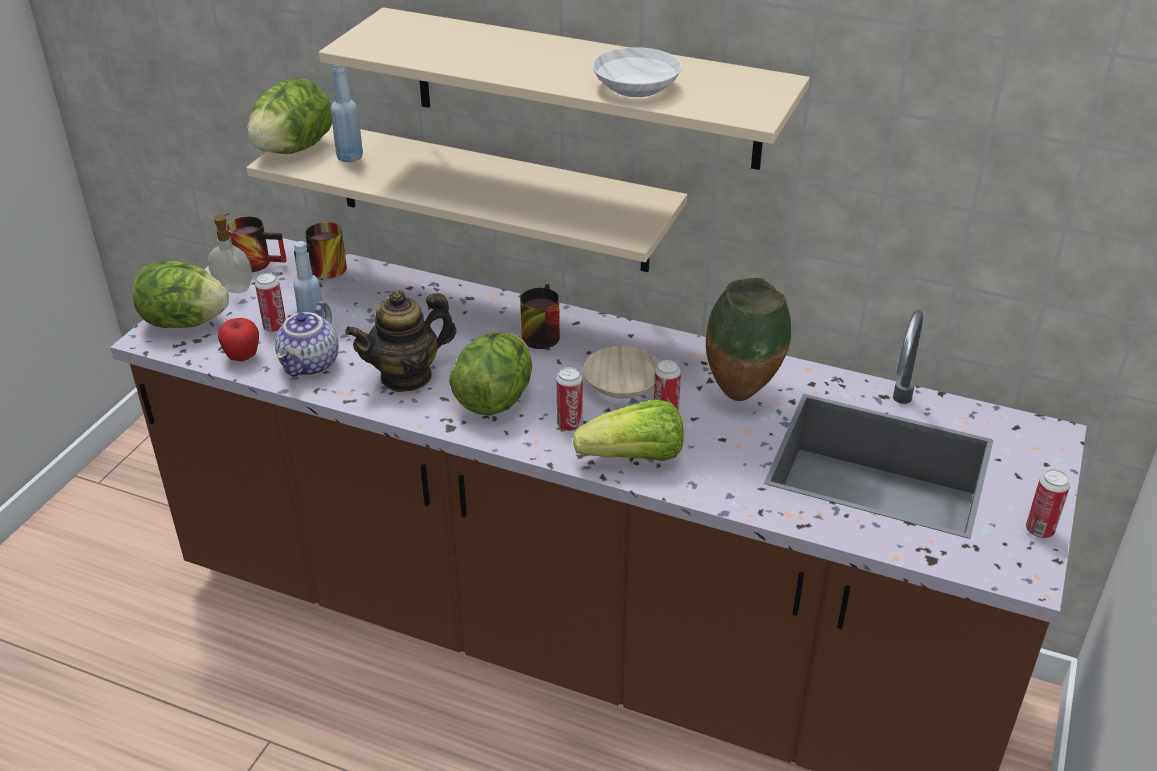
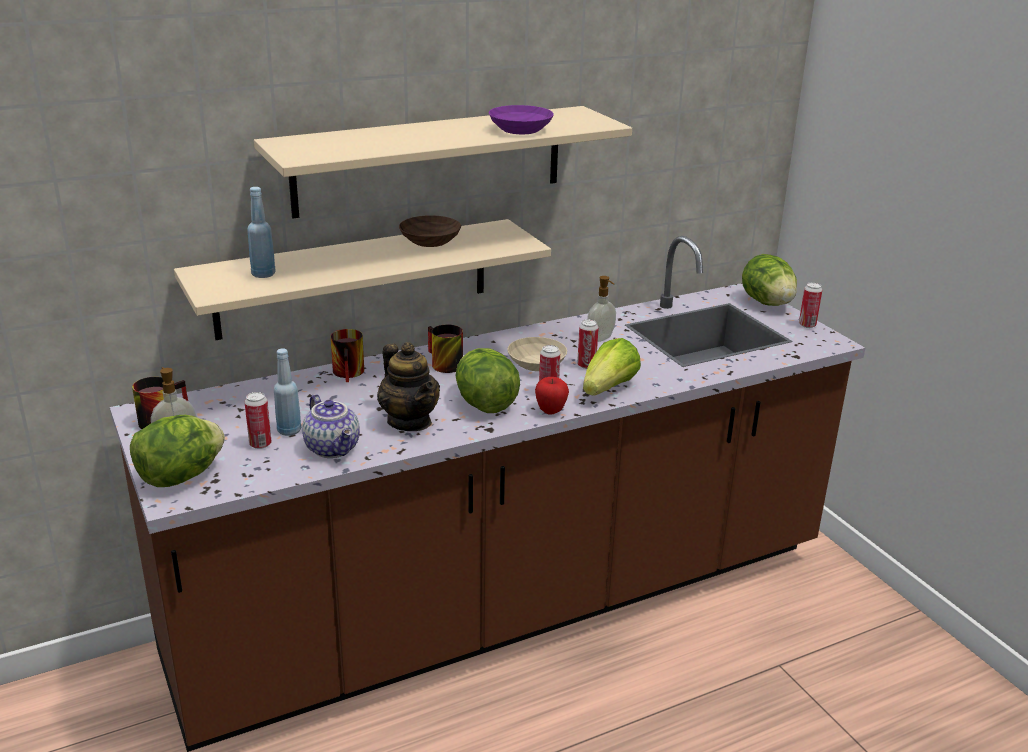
camera: 50 degrees left, 10 degrees down
(243, 357) = (274, 470): apple -> apple (551, 411)
(294, 149) = (209, 285): lettuce -> lettuce (767, 303)
(325, 273) = (230, 401): mug -> mug (351, 373)
(406, 376) = (409, 421): teapot -> teapot turned 45 degrees counterclockwise
(553, 187) = (432, 241): none -> brown bowl
(638, 87) = (522, 129): white bowl -> purple bowl
(742, 395) = (601, 339): vase -> soap dispenser

